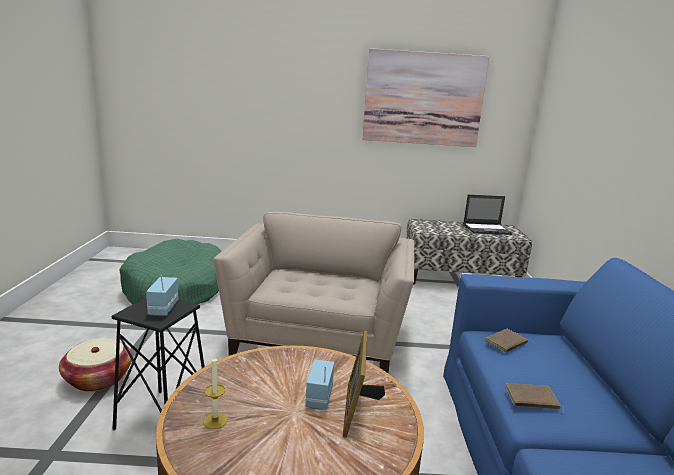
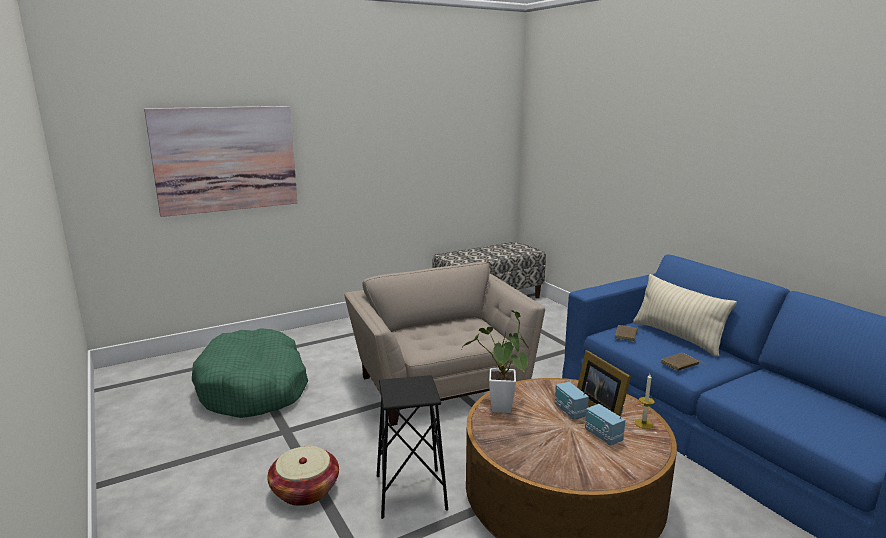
camera: 30 degrees left, 0 degrees up
(163, 308) = (412, 387): radio -> radio (603, 436)
(215, 421) = (534, 451): candle -> candle (643, 424)
(251, 368) = (501, 411): none -> potted plant
(423, 99) = (432, 138): picture -> picture (226, 159)
(487, 229) = (504, 250): laptop -> none
(575, 367) = (677, 337): none -> beige pillow

